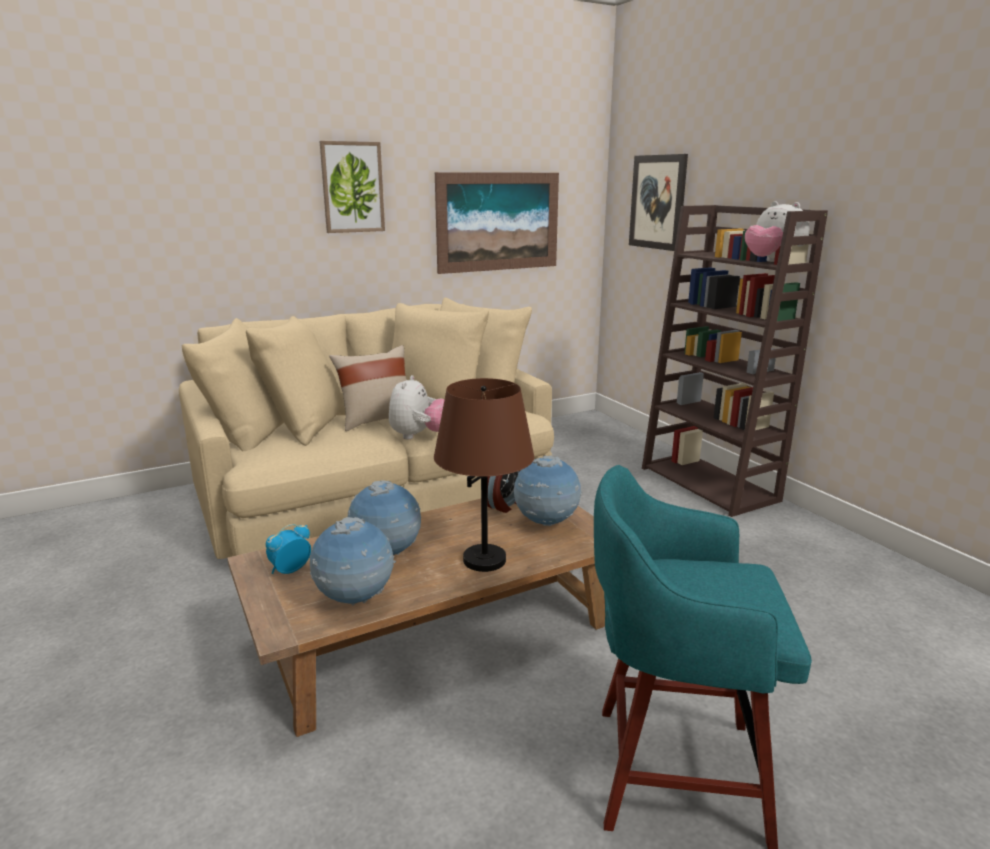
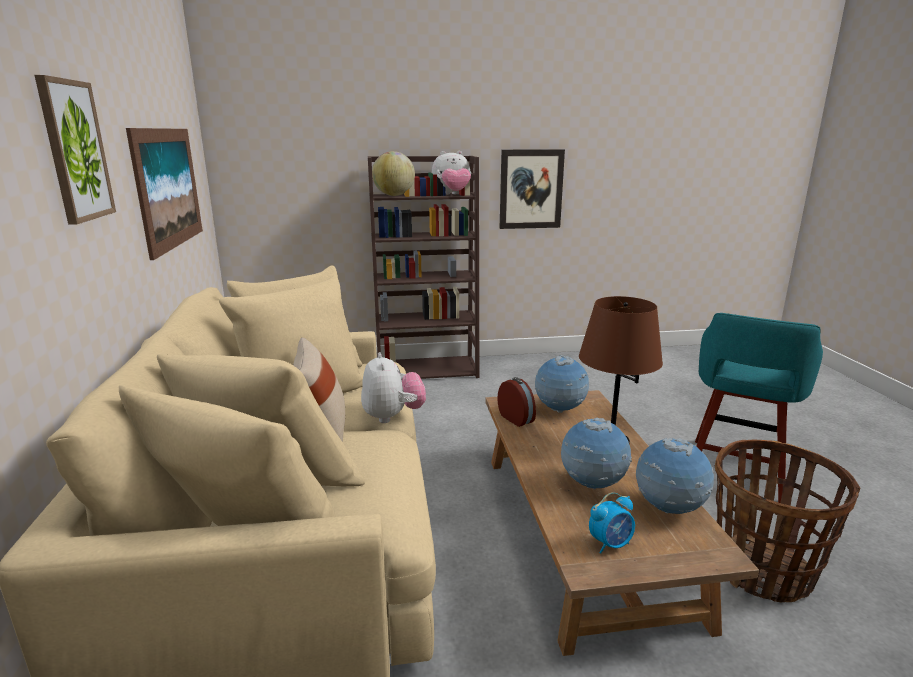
camera: 70 degrees left, 0 degrees up
(290, 570) = (610, 544): alarm clock -> alarm clock turned 90 degrees counterclockwise
(417, 784) = (762, 571): none -> basket
(418, 436) = (393, 416): plush toy -> plush toy turned 45 degrees clockwise
(658, 202) = (290, 156): picture -> picture (531, 189)
(712, 254) = (394, 195): none -> globe

